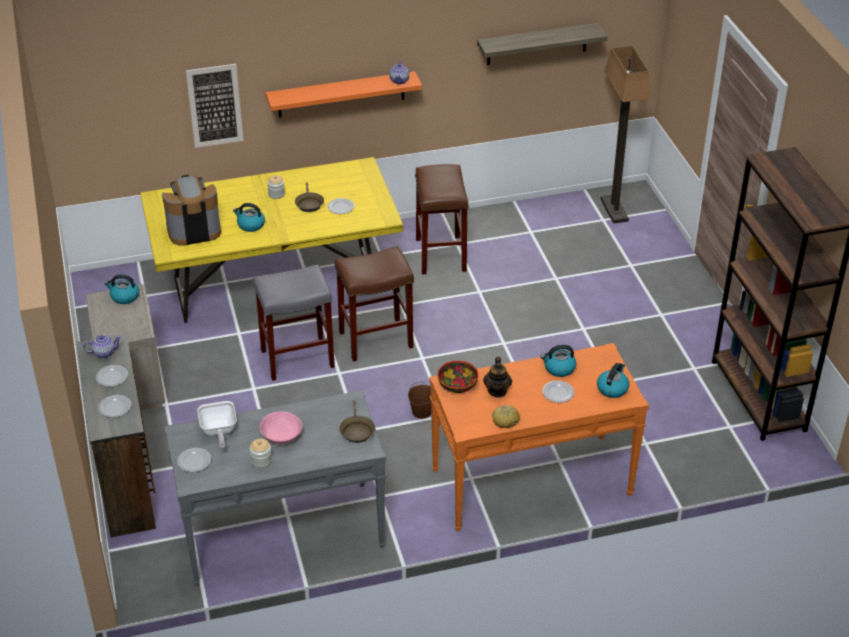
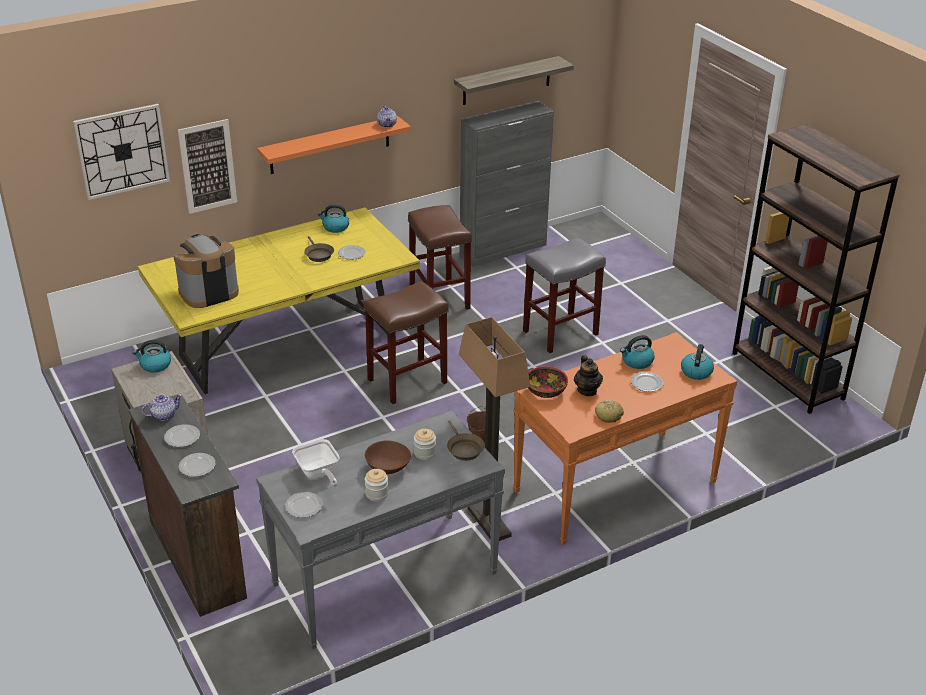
camera: 15 degrees left, 5 degrees down
(131, 86) = (122, 151): none -> wall clock
(250, 225) = (266, 280): kettle -> kettle (335, 227)
(276, 194) = (281, 250): jar -> jar (425, 453)
(281, 436) = (387, 467): pink bowl -> brown bowl
(296, 359) = (334, 410): grey stool -> grey stool (560, 333)
(526, 210) = (503, 249): none -> grey cabinet
(614, 210) = (585, 239): floor lamp -> floor lamp (489, 522)

